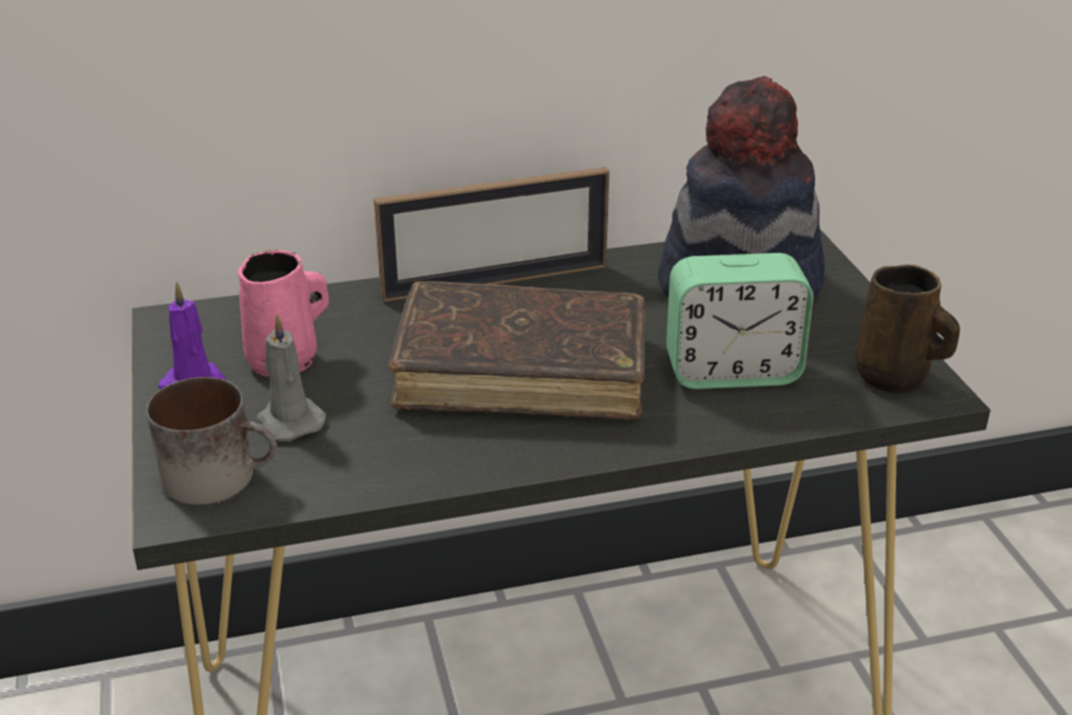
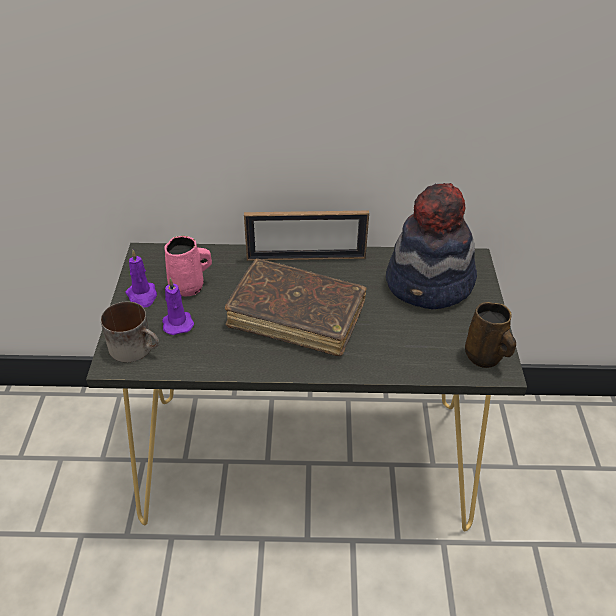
camera: 15 degrees right, 10 degrees up
(289, 421) = (177, 323): grey candle -> purple candle
(732, 371) = (401, 336): alarm clock -> none

